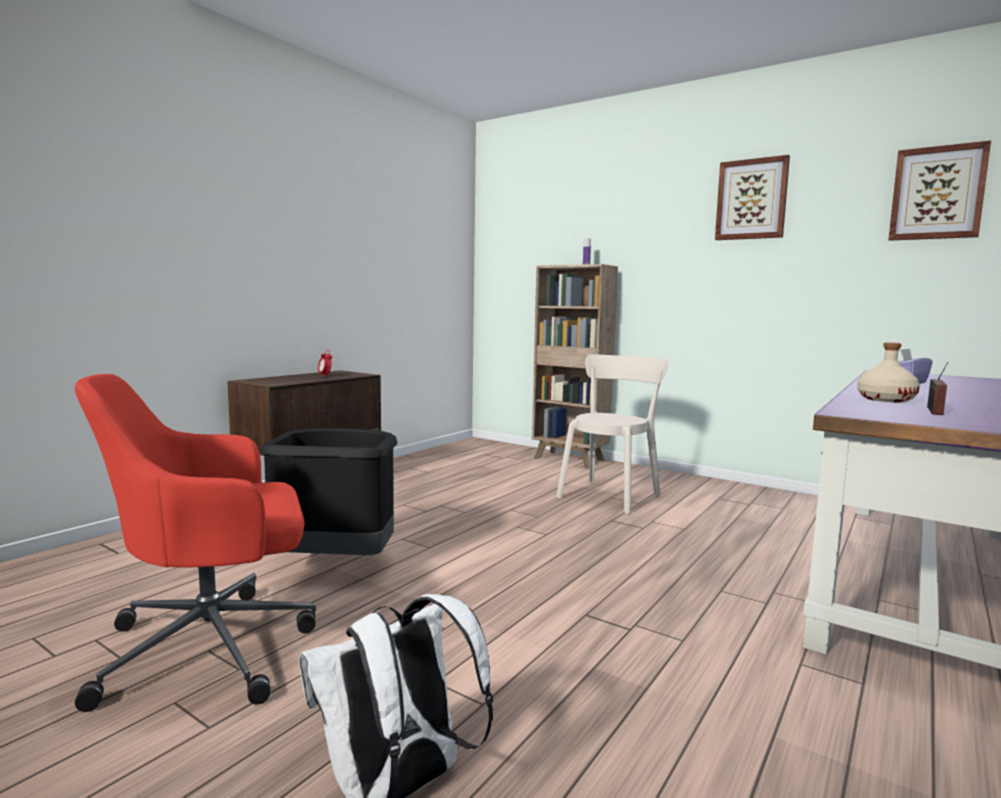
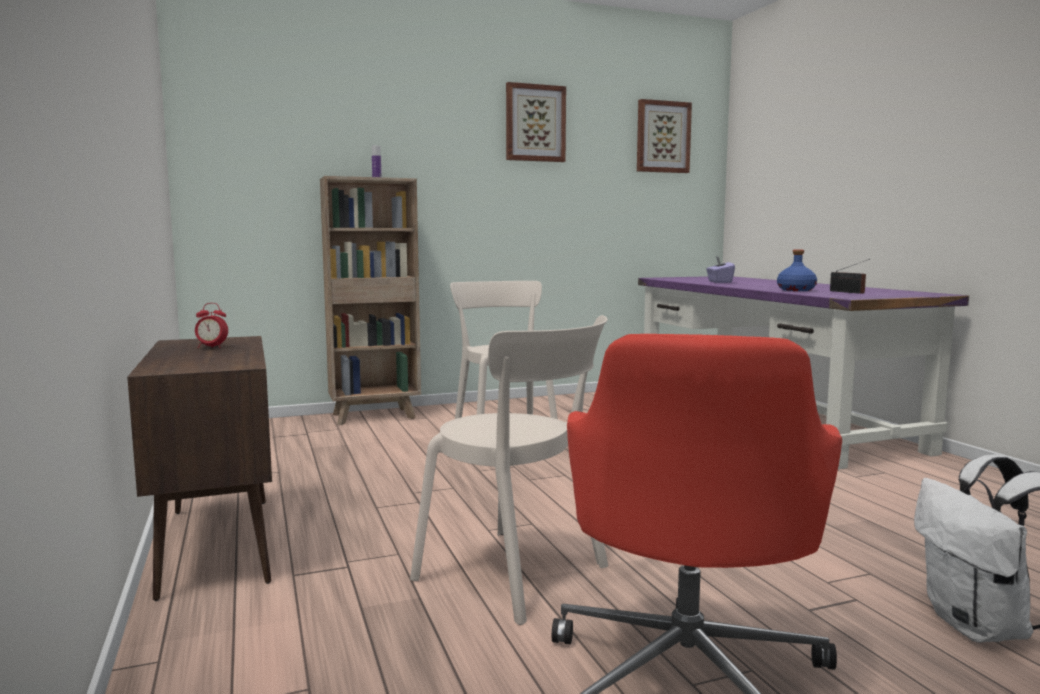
camera: 55 degrees left, 0 degrees up
(335, 564) = (518, 575): black trash can -> beige chair
(885, 399) = (795, 290): beige bottle -> blue bottle

